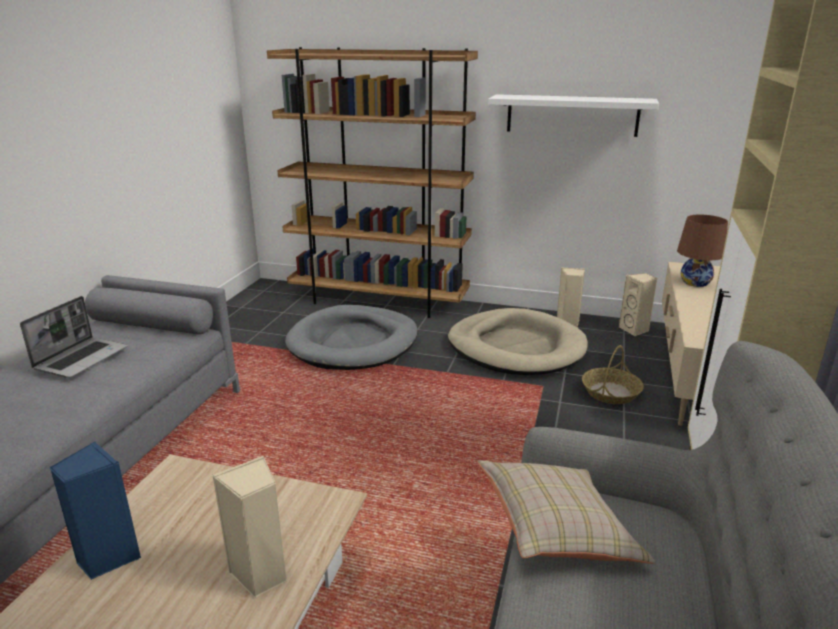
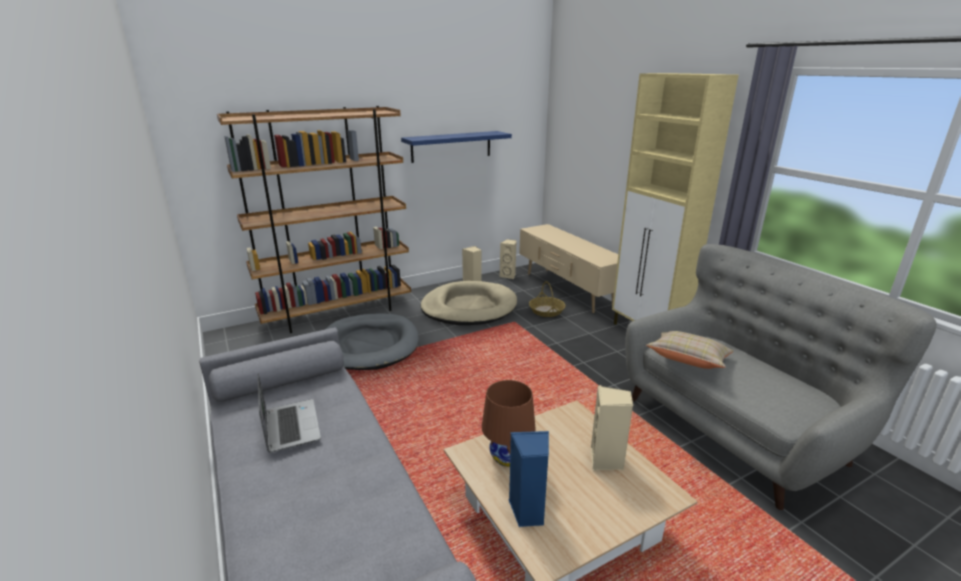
camera: 45 degrees left, 0 degrees up
(572, 115) = (451, 146): white shelf -> blue shelf
(695, 282) = (550, 236): brown table lamp -> brown table lamp (507, 457)

